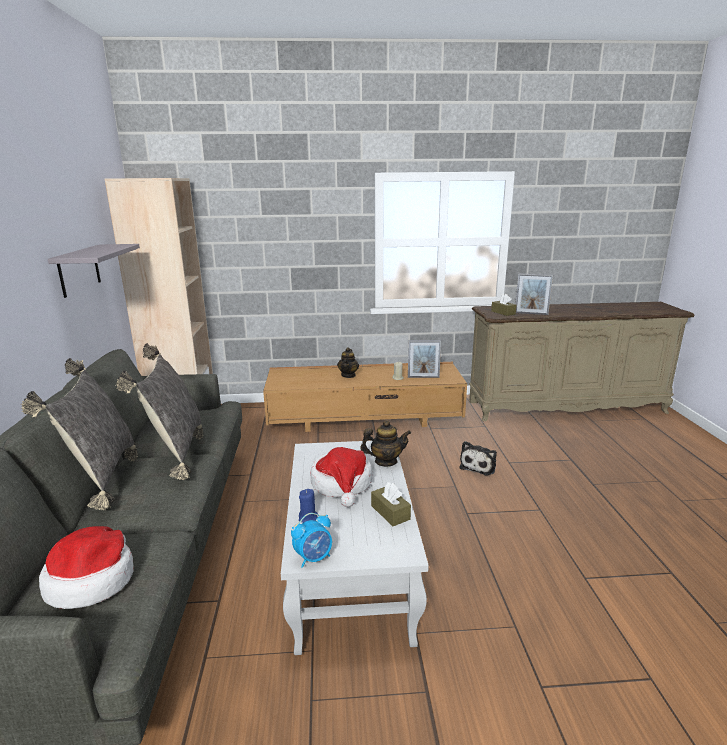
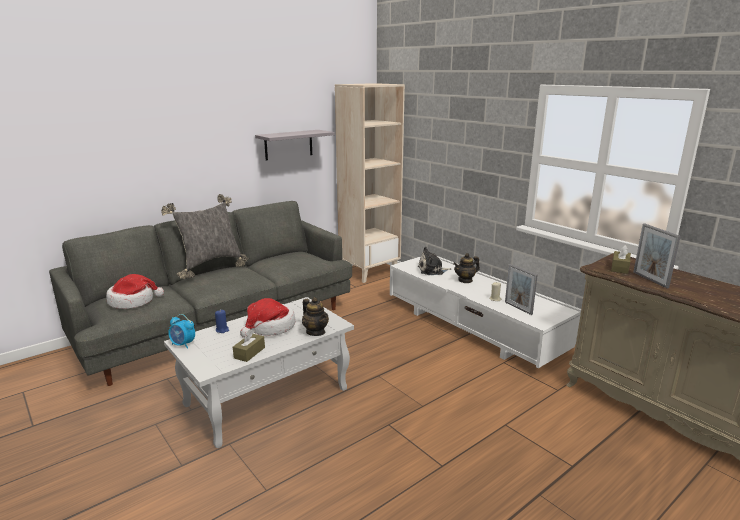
camera: 55 degrees right, 0 degrees up
(173, 459) = (252, 274): pillow -> none
(365, 417) = (473, 326): brown tv stand -> white tv stand
(479, 466) = (473, 408): plush toy -> plush toy (432, 270)

